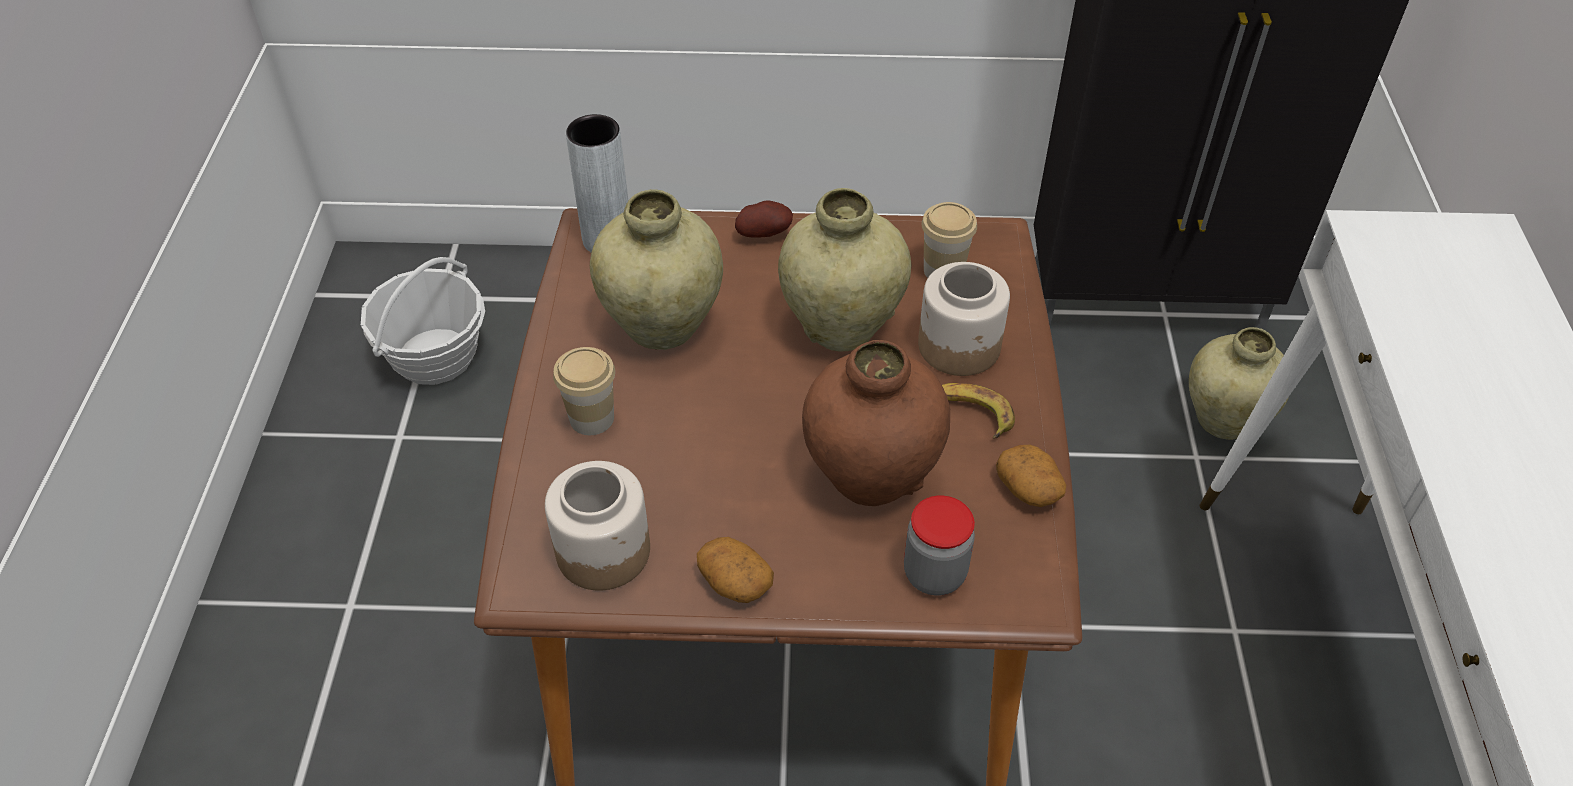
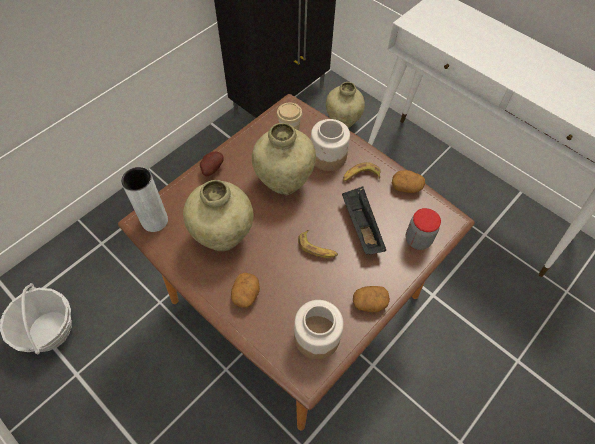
camera: 50 degrees left, 10 degrees up
(591, 418) = (246, 294): cup -> potato
(764, 448) = (317, 248): none -> banana
(871, 477) = (361, 226): brown vase -> black tray

